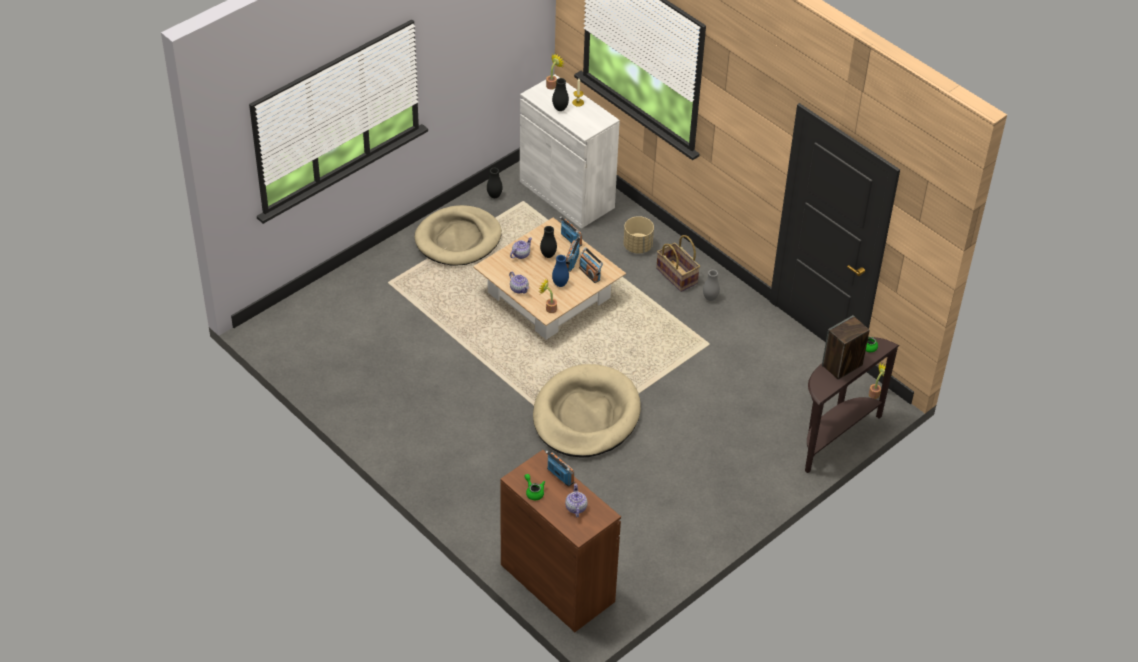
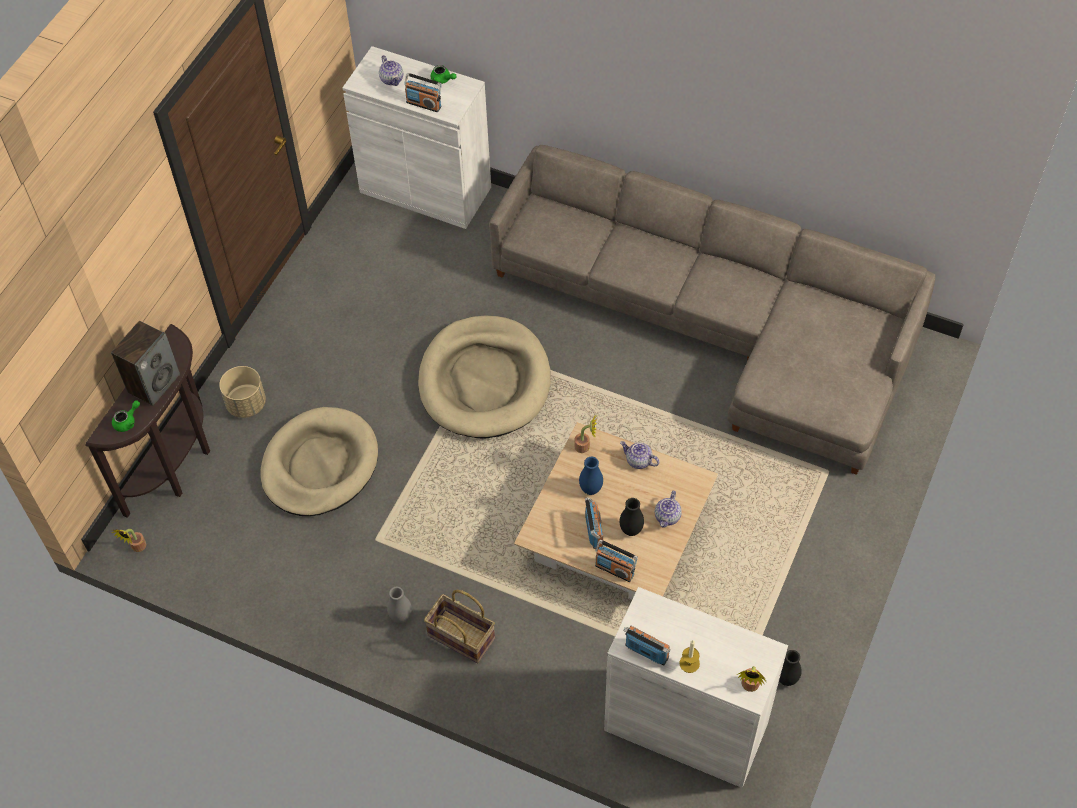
camera: 160 degrees right, 10 degrees up
(392, 393) = (719, 325): none -> grey sofa
(458, 239) = (786, 578): beige dog bed -> beige dog bed (319, 465)
(557, 583) = (425, 190): brown cabinet -> white cabinet
(560, 108) = (709, 637): black vase -> none
(590, 274) = (560, 521): radio -> radio (646, 651)
(638, 246) = (537, 669): beige planter -> beige planter (246, 404)

